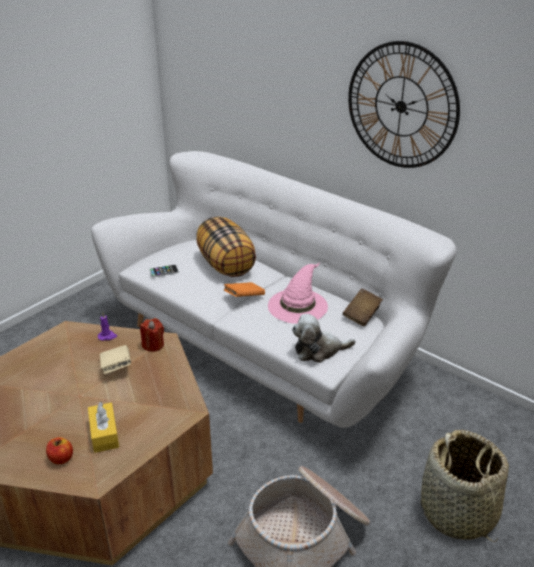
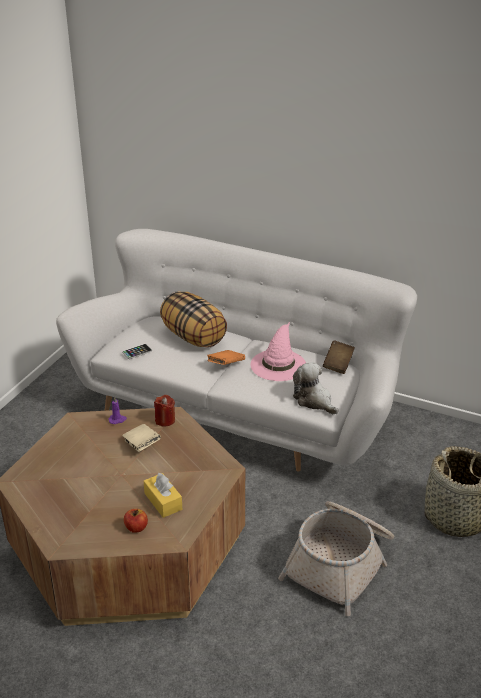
camera: 15 degrees left, 0 degrees up
(319, 350) = (314, 401): plush toy -> plush toy turned 75 degrees clockwise
(401, 106) = (352, 173): wall clock -> none

